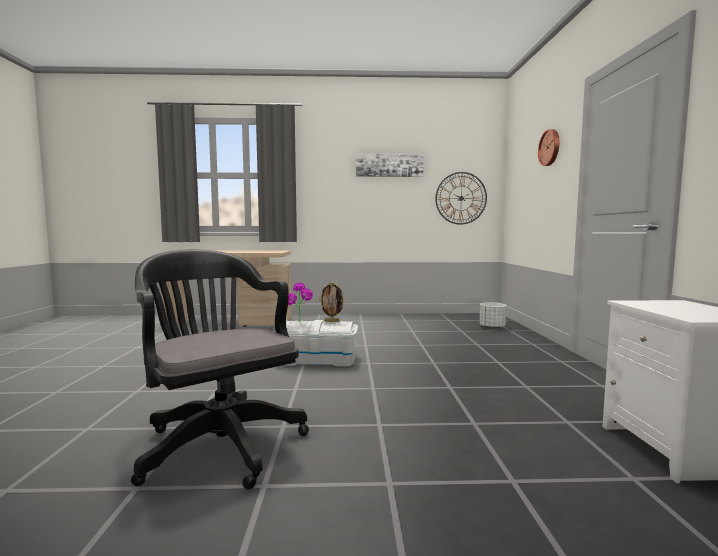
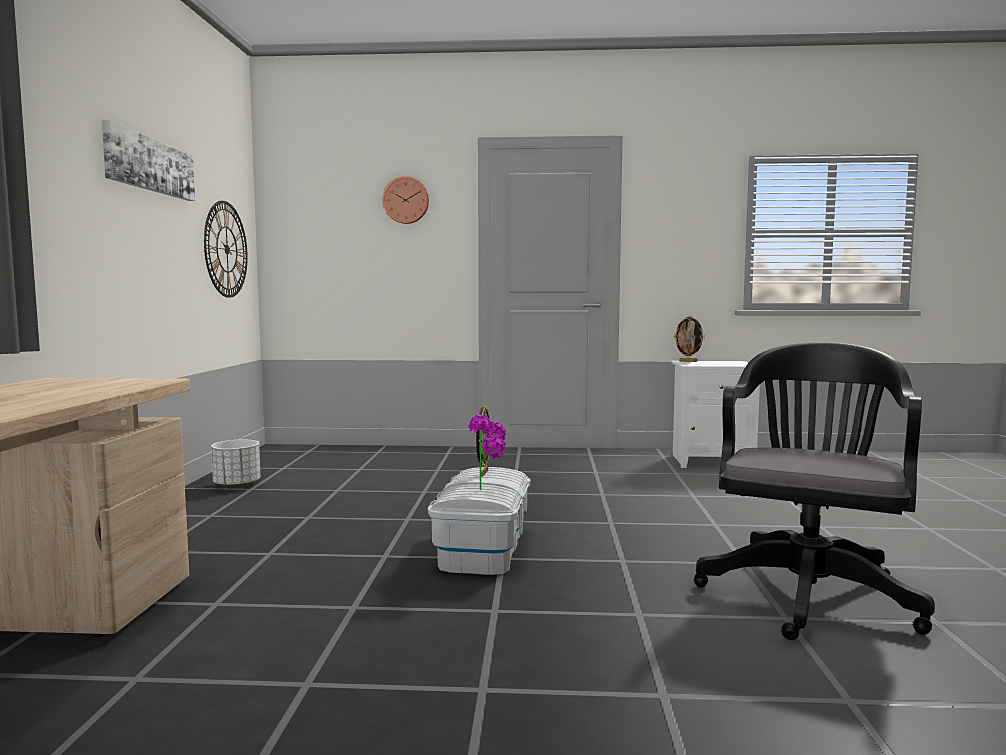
camera: 85 degrees left, 0 degrees up
(219, 442) = (808, 592): black office chair -> black office chair turned 150 degrees clockwise
(492, 327) = (354, 456): white planter -> white planter (236, 485)
(684, 303) = (688, 361): none -> picture frame

